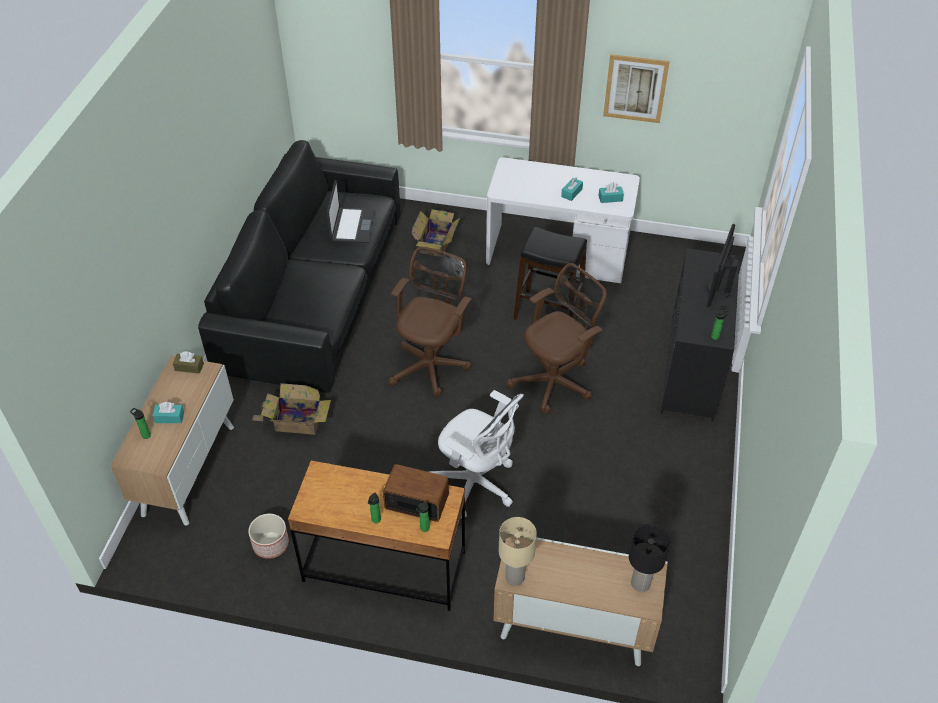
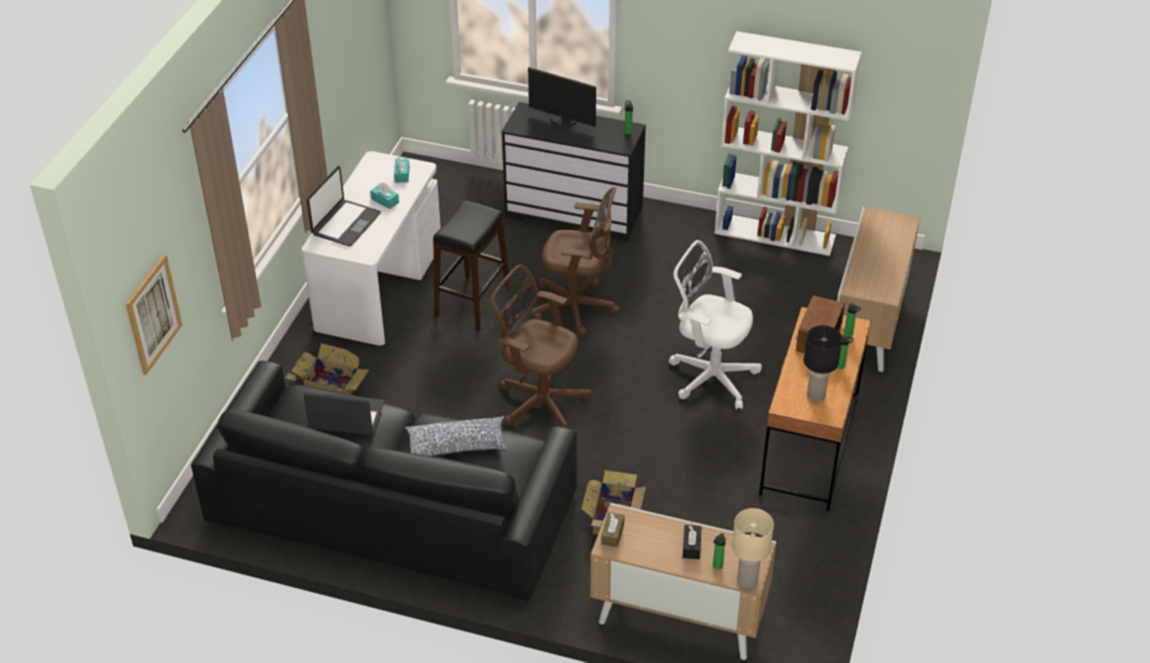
camera: 85 degrees left, 5 degrees down
(169, 417) = (691, 546): turquoise tissue box -> black tissue box
(270, 544) = (783, 538): planter -> none
(321, 288) = (457, 446): none -> pillow
(476, 484) = (709, 376): white office chair -> white office chair turned 105 degrees counterclockwise
(514, 576) = (885, 293): beige table lamp -> beige table lamp (747, 580)
(536, 175) = (345, 224): none -> laptop
(555, 381) = (577, 308): brown office chair -> brown office chair turned 135 degrees clockwise
(635, 88) = (327, 75): picture -> picture (153, 314)
(641, 584) = (886, 223): black table lamp -> black table lamp (816, 395)
(707, 539) = (775, 234): none -> white bookcase

